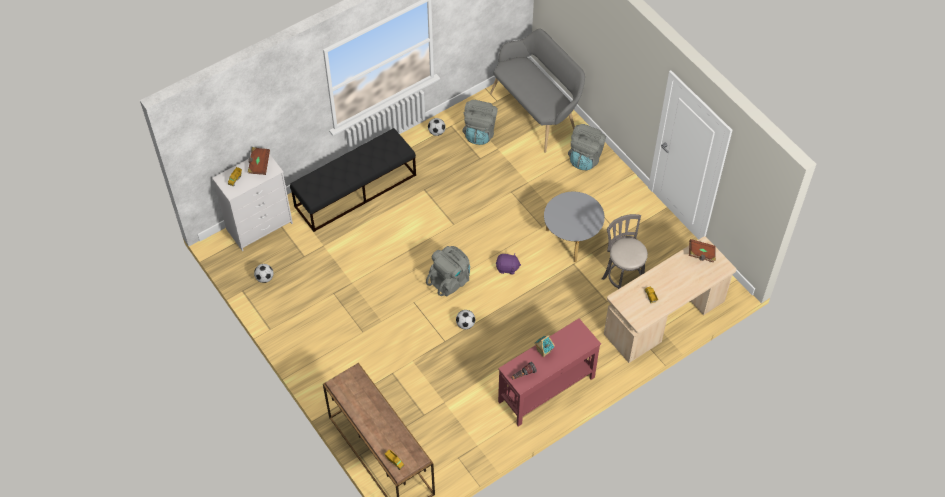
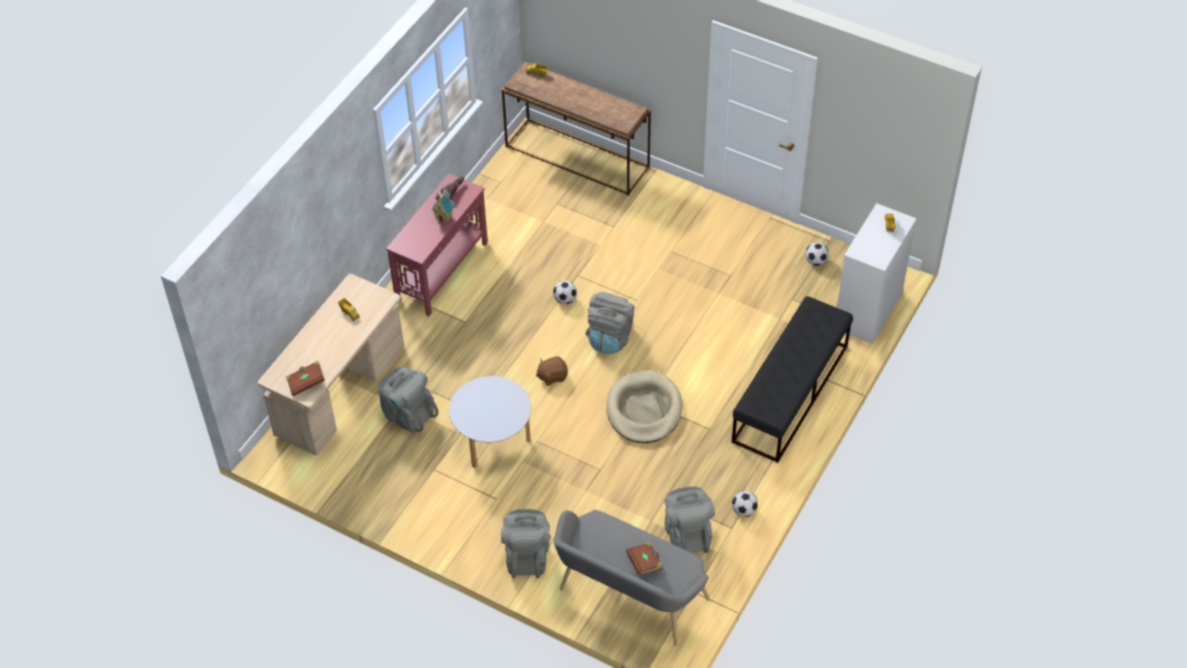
camera: 155 degrees right, 5 degrees down
(259, 164) = (877, 251): brown book -> brown book (645, 563)
(458, 219) = (644, 410): none -> beige dog bed
(507, 268) = (552, 376): purple plush toy -> brown plush toy
(622, 281) = (407, 414): grey stool -> grey backpack

